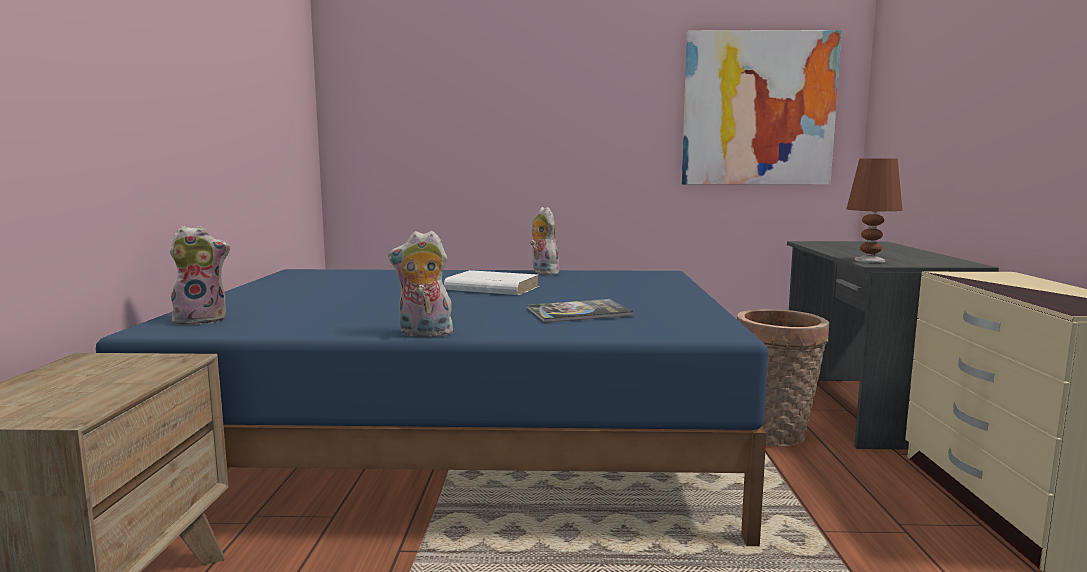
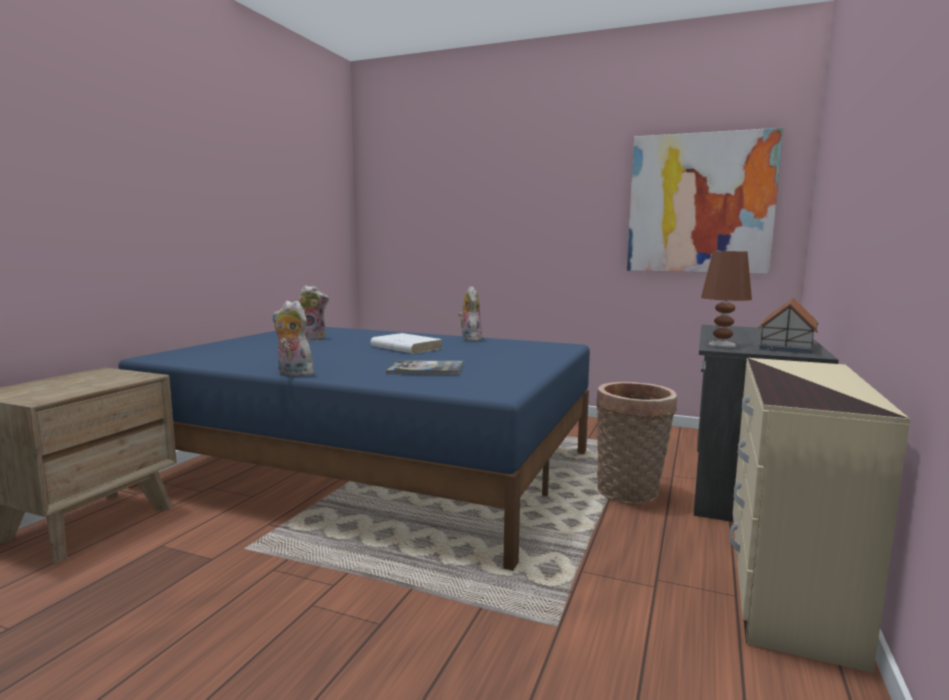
camera: 20 degrees right, 0 degrees up
(202, 320) = (189, 353): plush toy -> plush toy (313, 338)
(925, 258) = (787, 346): none -> toy house

